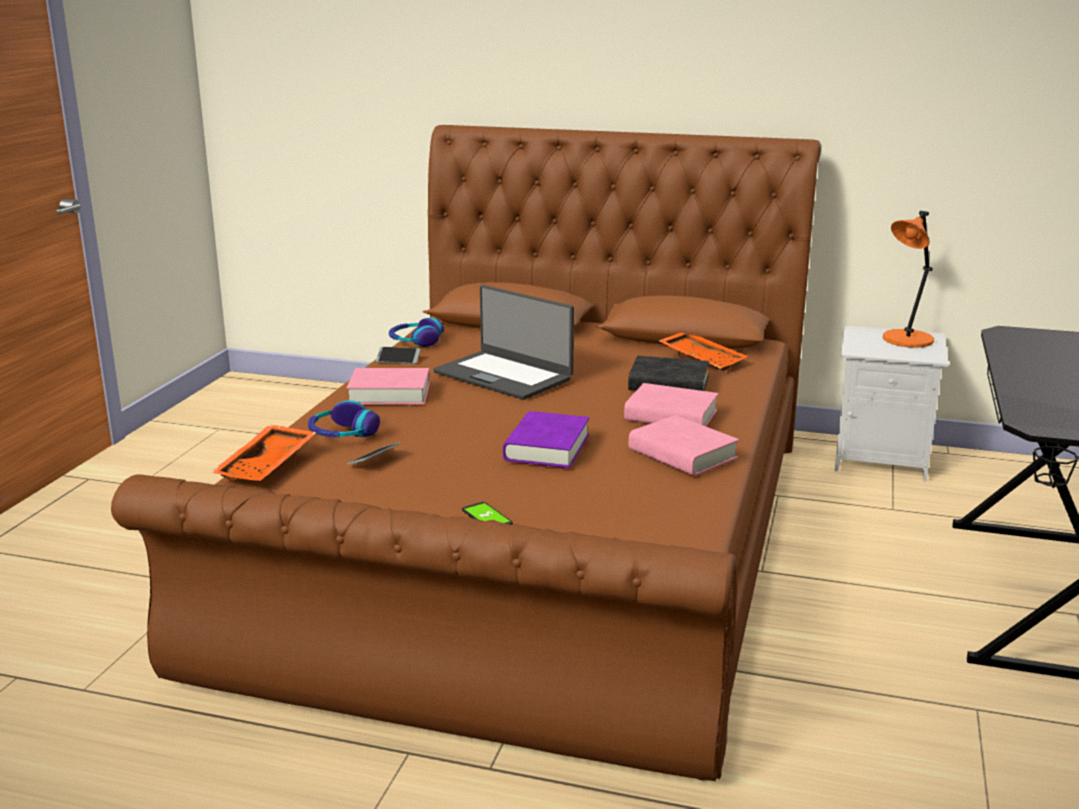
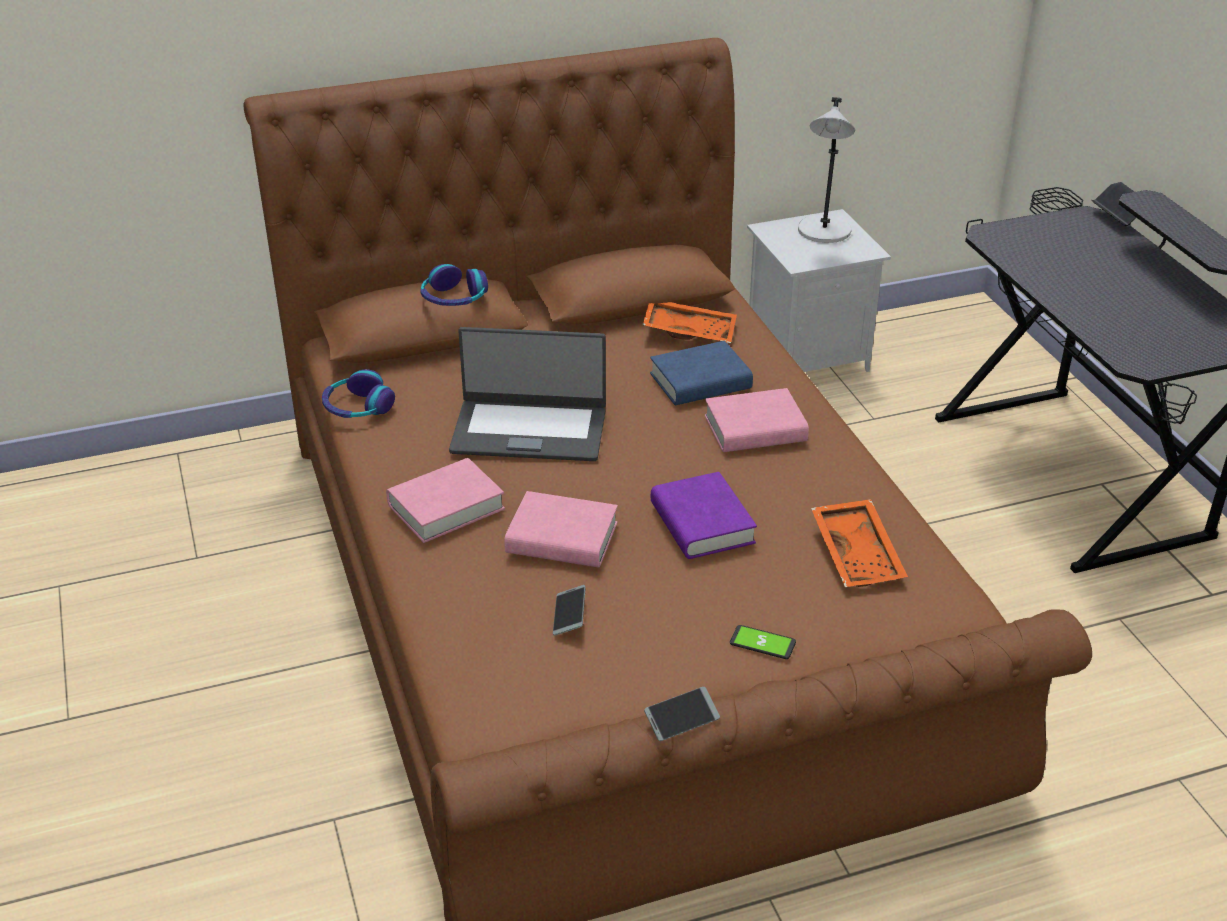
camera: 35 degrees left, 15 degrees up
(268, 466) = (471, 674): orange tray -> orange tray (859, 554)
(342, 433) = (486, 592): headphones -> headphones (454, 298)
(398, 360) = (379, 446): phone -> phone (681, 719)
(668, 384) = (700, 381): black book -> blue book
(682, 454) = (825, 480): pink book -> pink book (562, 538)
(906, 340) = (824, 232): orange table lamp -> grey table lamp

